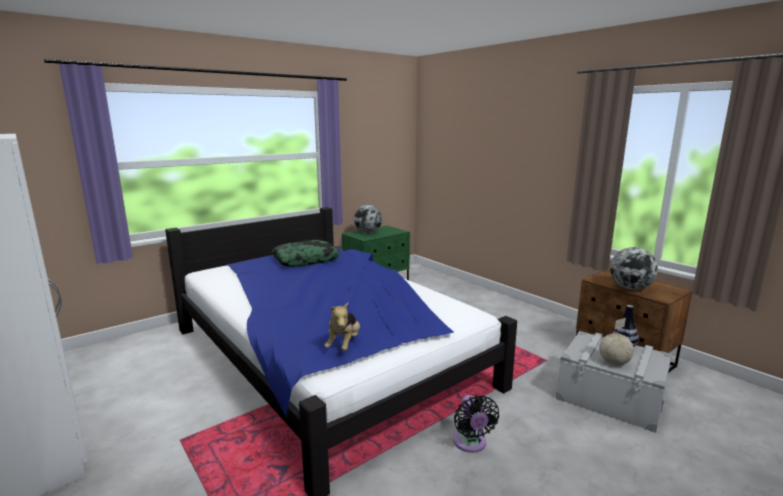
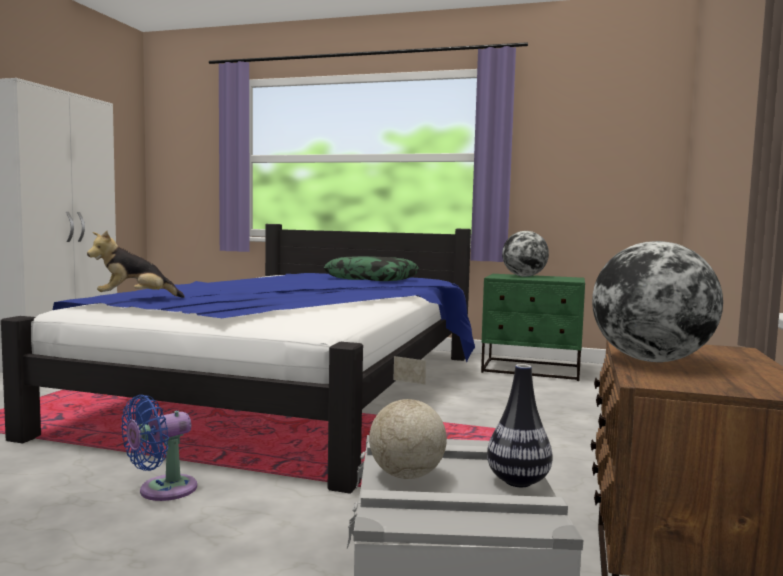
camera: 55 degrees right, 10 degrees down
(470, 443) = (162, 490): black fan -> blue fan

